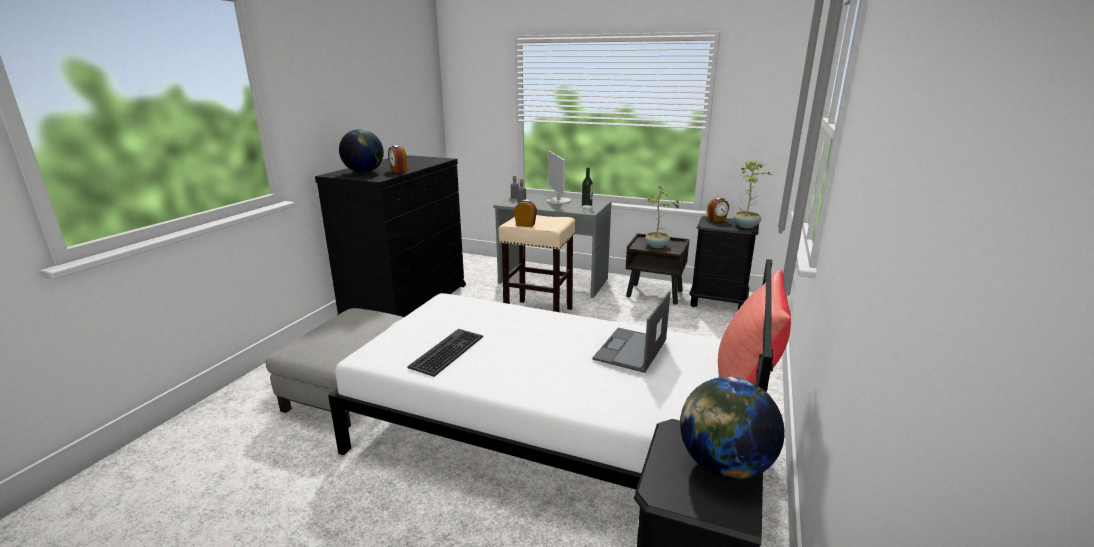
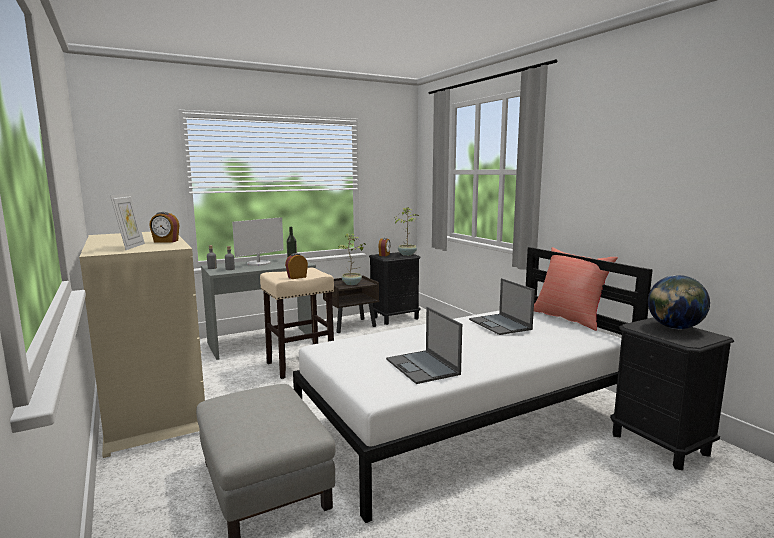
camera: 50 degrees left, 10 degrees down
(364, 172) = (131, 247): globe -> picture frame
(406, 302) = (152, 407): black dresser -> beige dresser
(448, 352) = (423, 367): keyboard -> laptop
(558, 201) = (259, 263): monitor -> monitor turned 75 degrees counterclockwise

